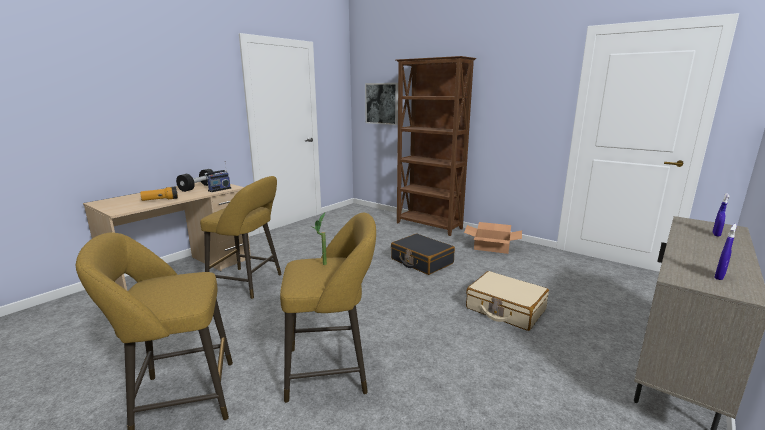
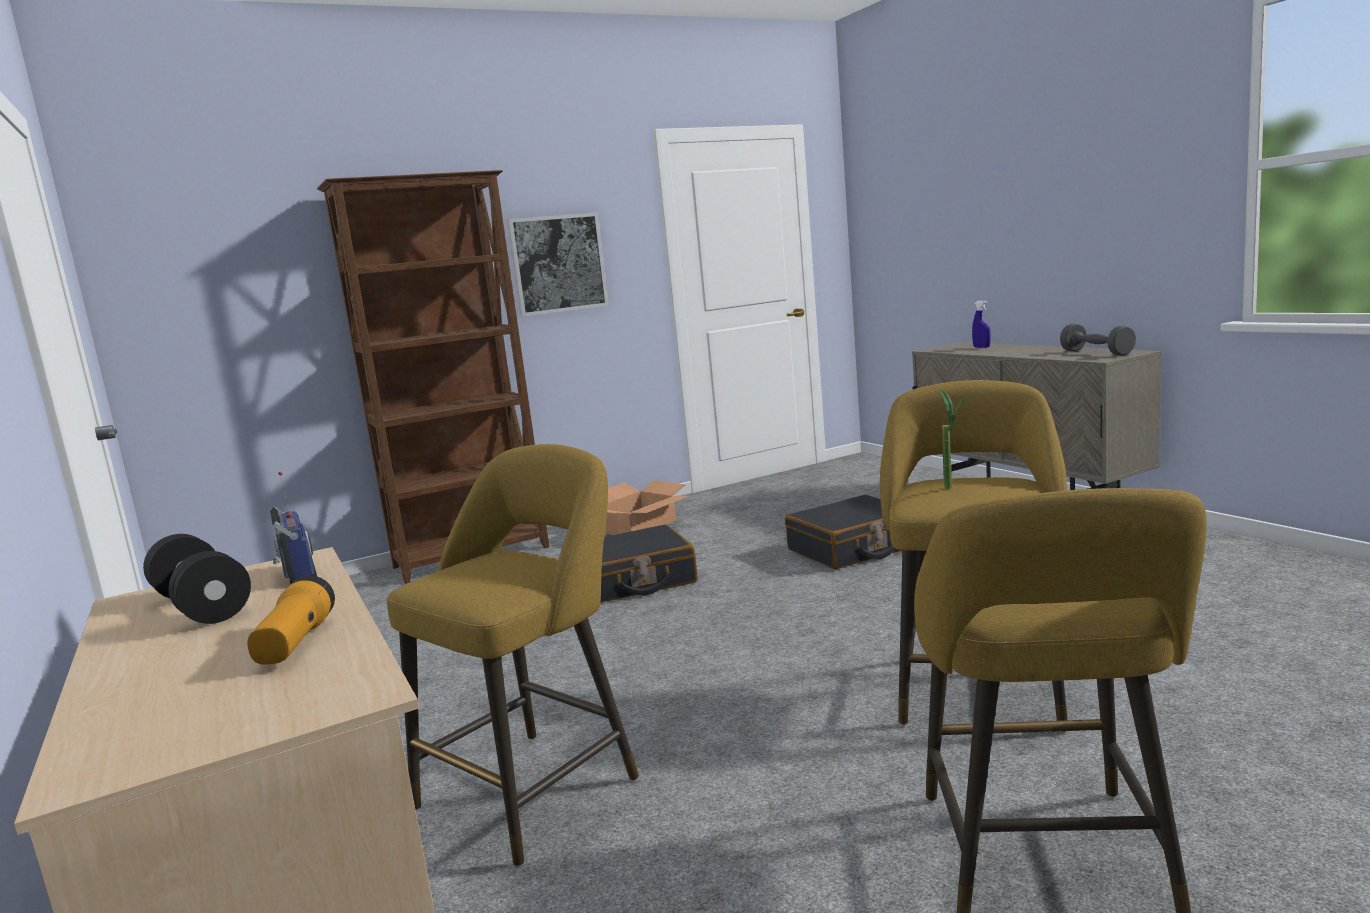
camera: 65 degrees left, 5 degrees down
(382, 103) = (227, 304): picture -> picture (558, 263)
(505, 309) = (853, 548): beige suitcase -> black suitcase
(719, 277) = (1096, 353): blue spray bottle -> grey dumbbell

